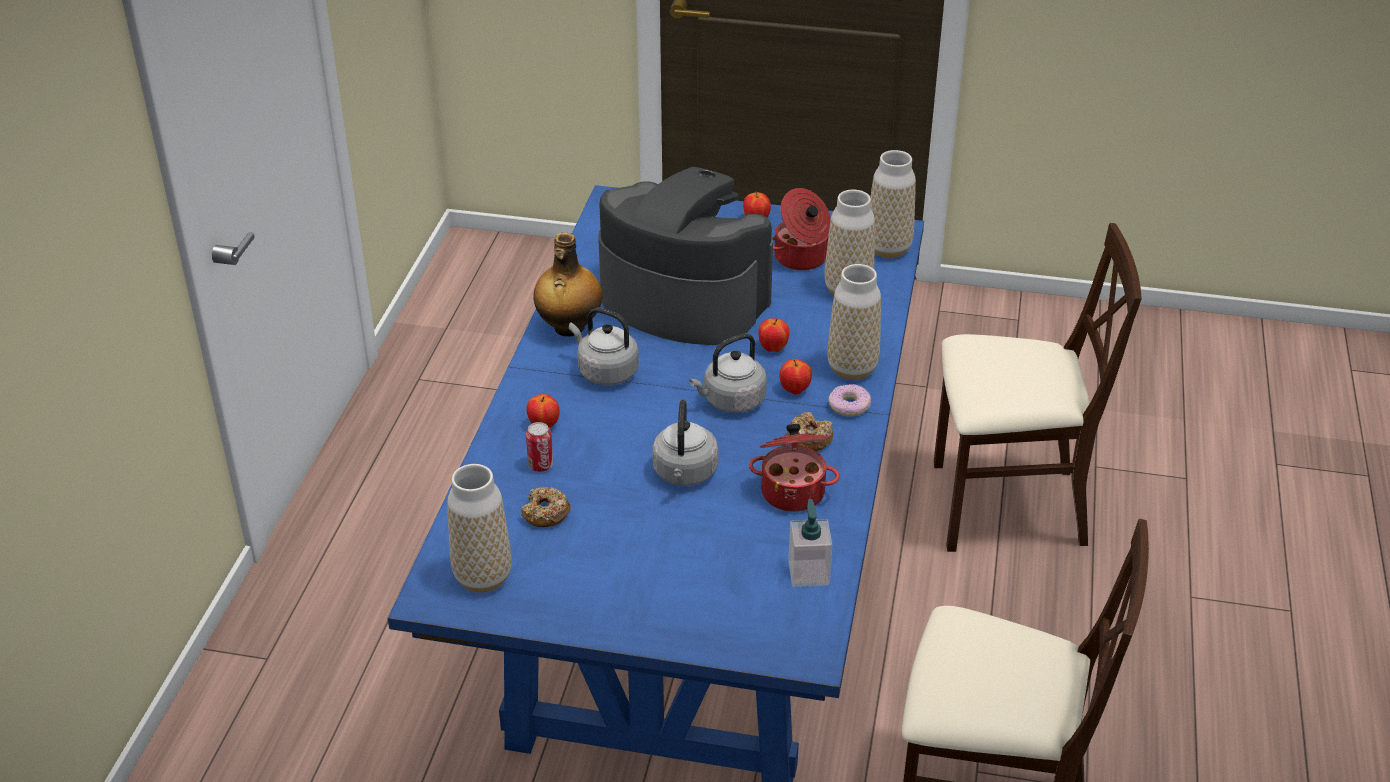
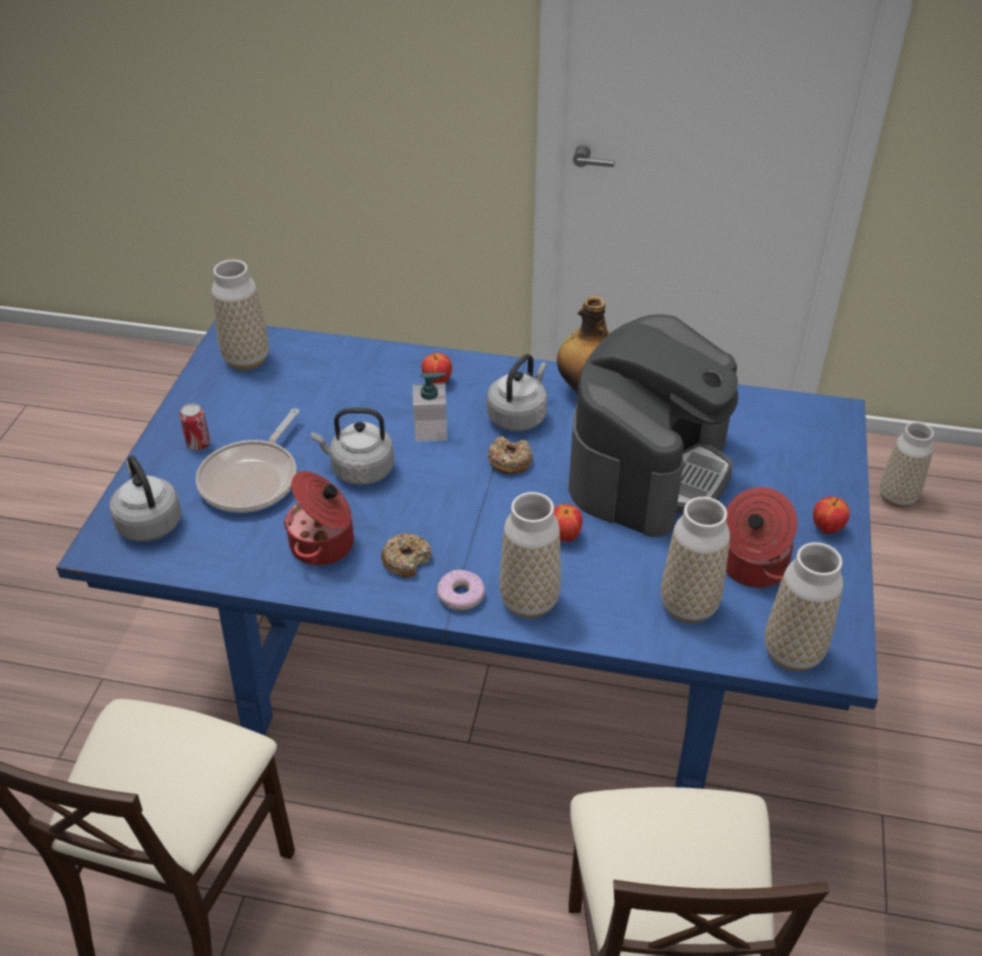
camera: 90 degrees right, 5 degrees up
(493, 316) = (897, 497): none -> vase
(540, 465) = (381, 383): can -> can (198, 444)
(545, 514) = (317, 388): donut -> donut (509, 461)
(699, 550) = (253, 479): none -> frying pan
(731, 401) = (470, 502): grey kettle -> grey kettle (149, 522)
(795, 390) = (489, 551): apple -> none
(808, 573) = (205, 551): soap dispenser -> soap dispenser (431, 430)

